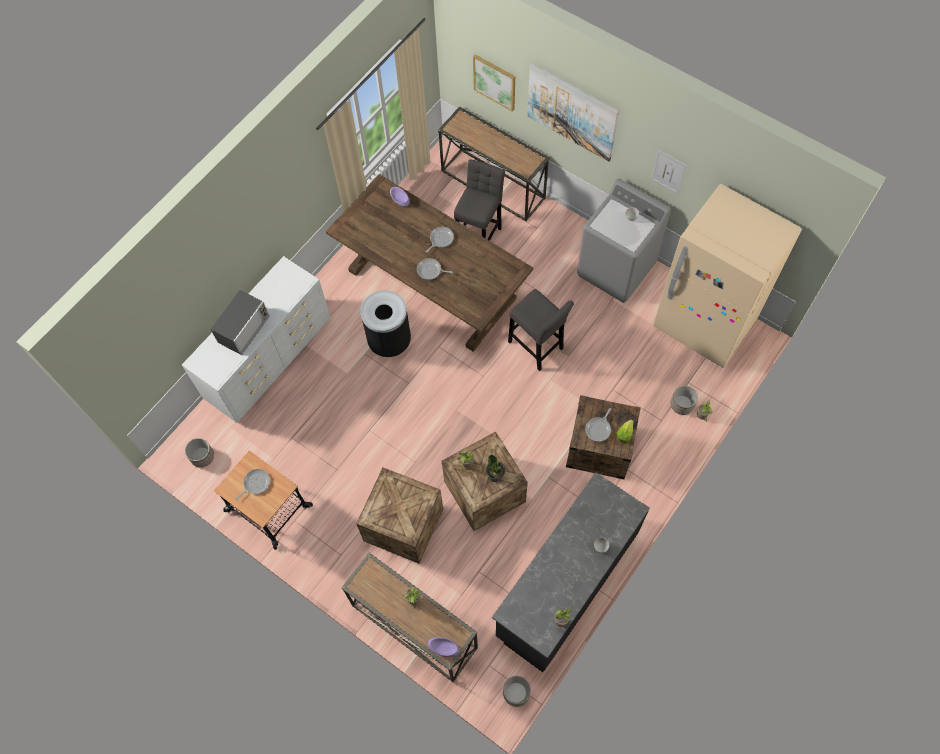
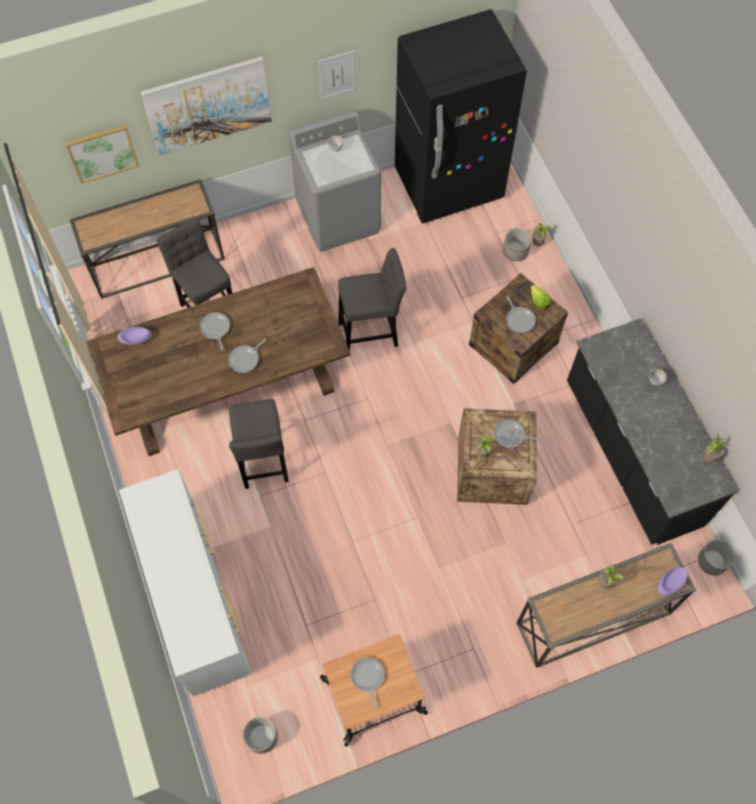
camera: 60 degrees left, 0 degrees up
(244, 329) = (181, 581): microwave -> none
(389, 341) = (263, 463): black trash can -> grey stool
(402, 525) = (479, 568): crate -> none
(495, 475) = (510, 435): potted plant -> frying pan
(704, 325) = (449, 185): beige fridge -> black fridge

